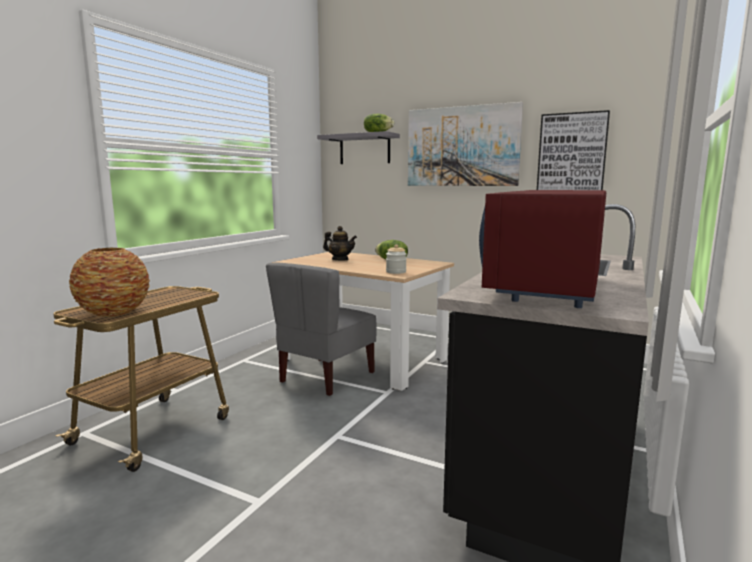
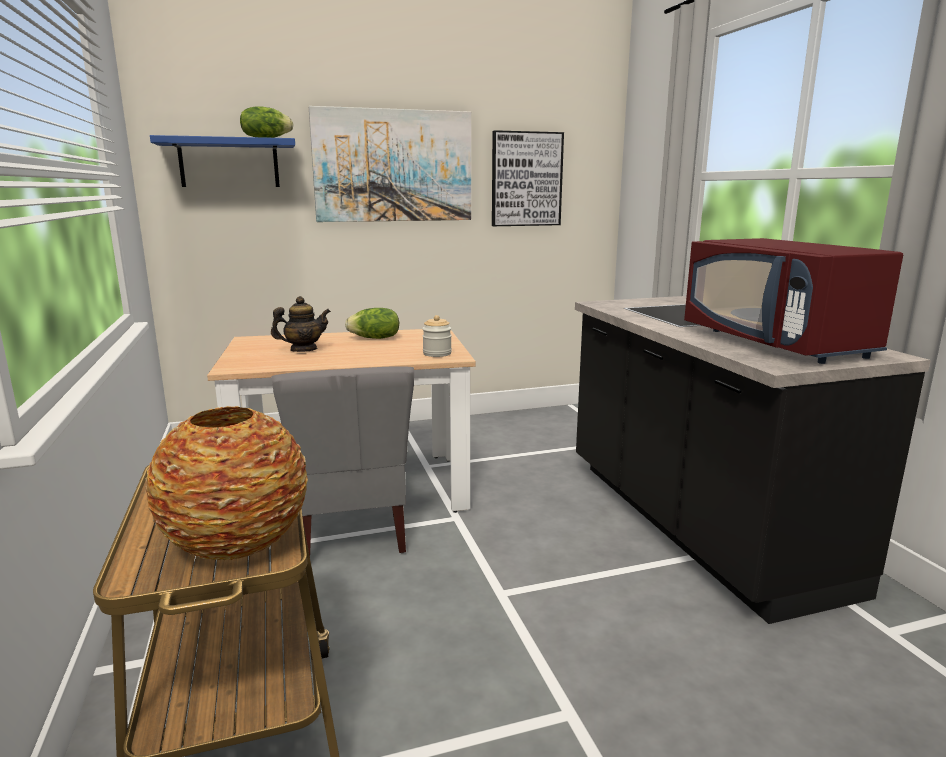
camera: 45 degrees left, 5 degrees up
(364, 149) = (229, 163): grey shelf -> blue shelf

